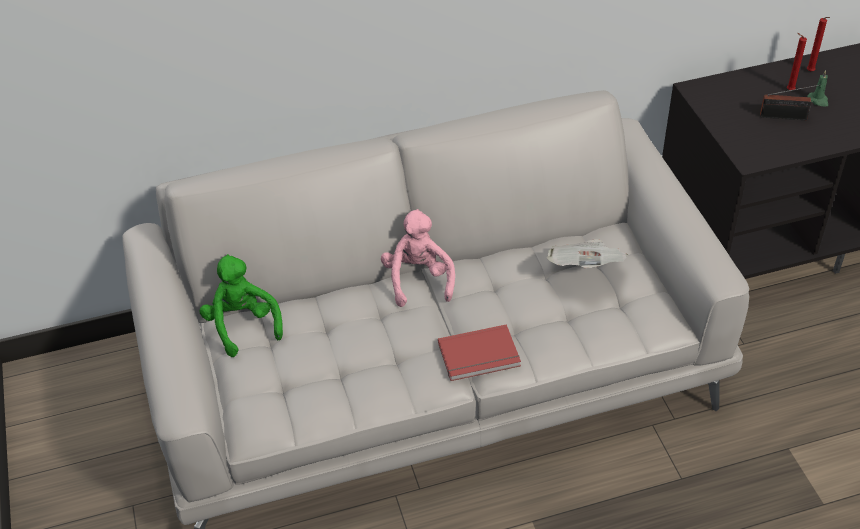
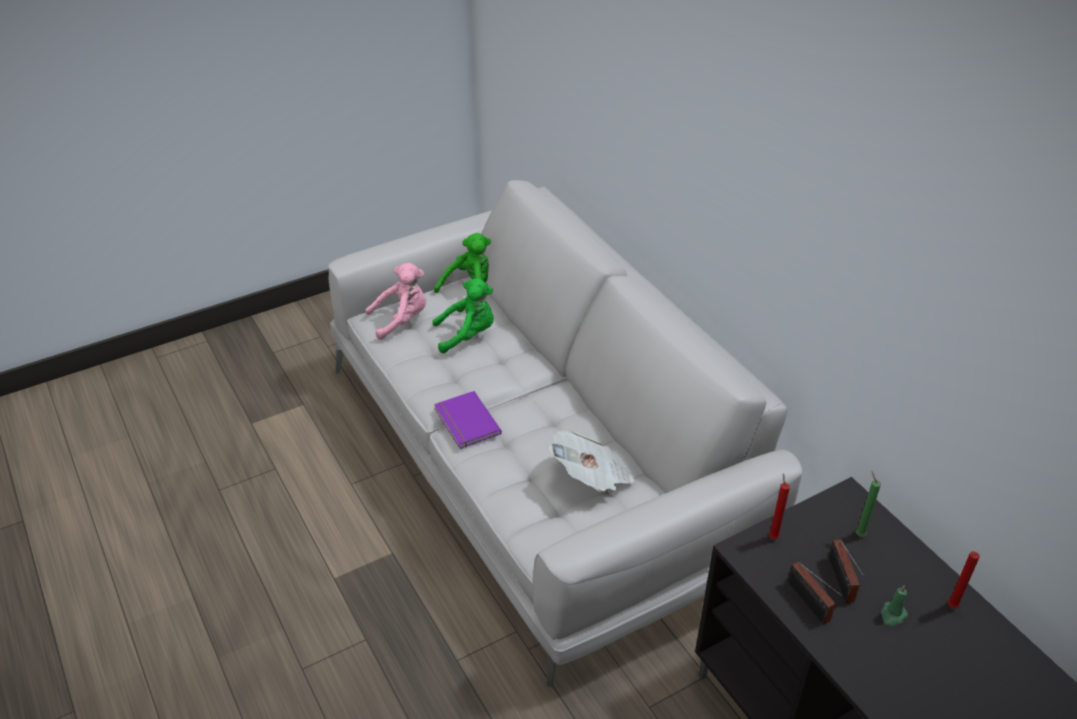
camera: 75 degrees right, 5 degrees down
(328, 336) = (468, 335): none -> green plush toy
(418, 279) = (547, 374): pink plush toy -> pink plush toy (402, 320)
(480, 356) = (465, 422): red book -> purple book
(736, 95) = (858, 534): none -> green candle
(788, 90) = (897, 584): red candle -> red candle (772, 536)
(807, 138) = (809, 604): none -> radio

